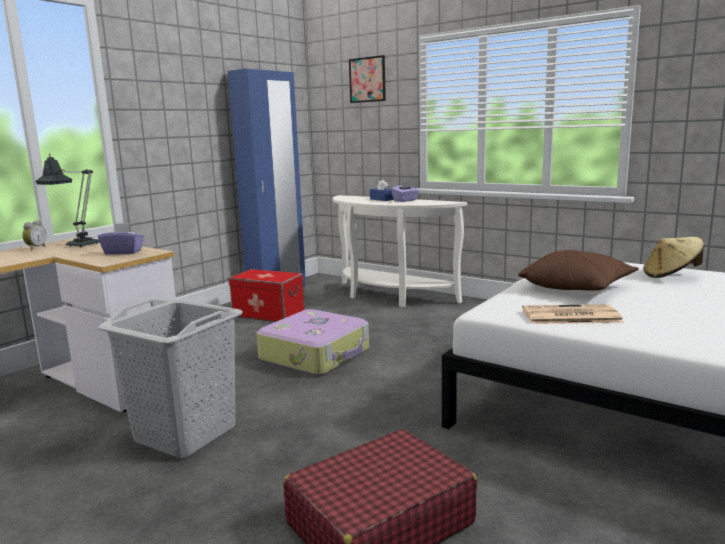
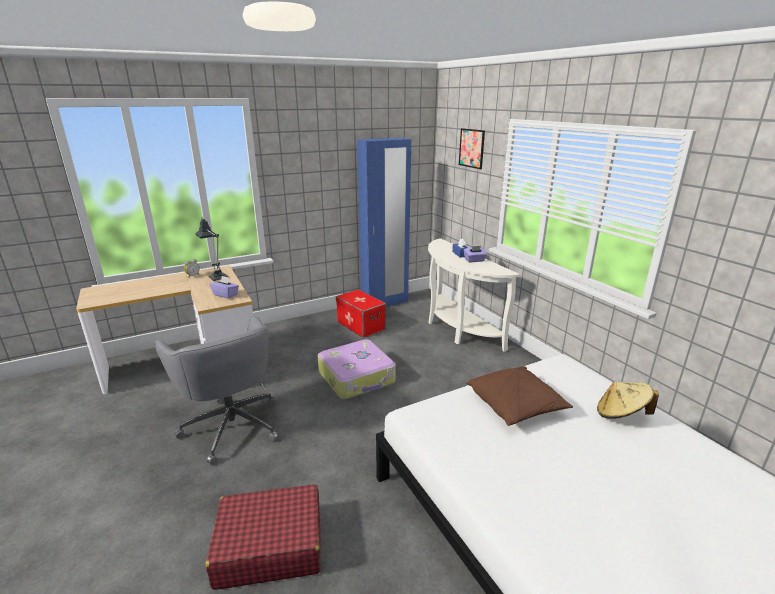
camera: 25 degrees right, 10 degrees up
(185, 434) = (232, 424): grey laundry basket -> grey office chair
(569, 316) = (463, 443): newspaper -> none

